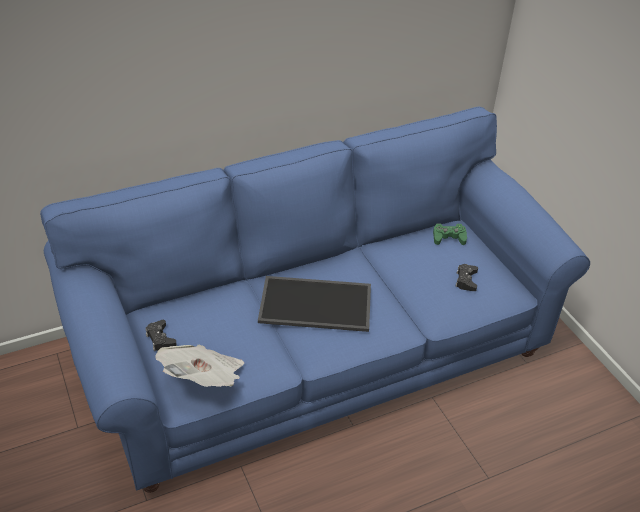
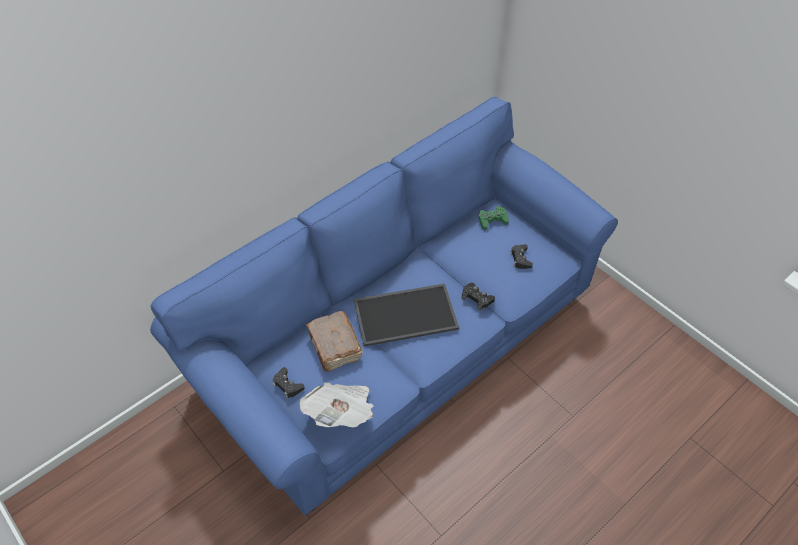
camera: 15 degrees left, 10 degrees up
(225, 316) = (334, 347): none -> brown book
(402, 307) = (477, 298): none -> black game controller

